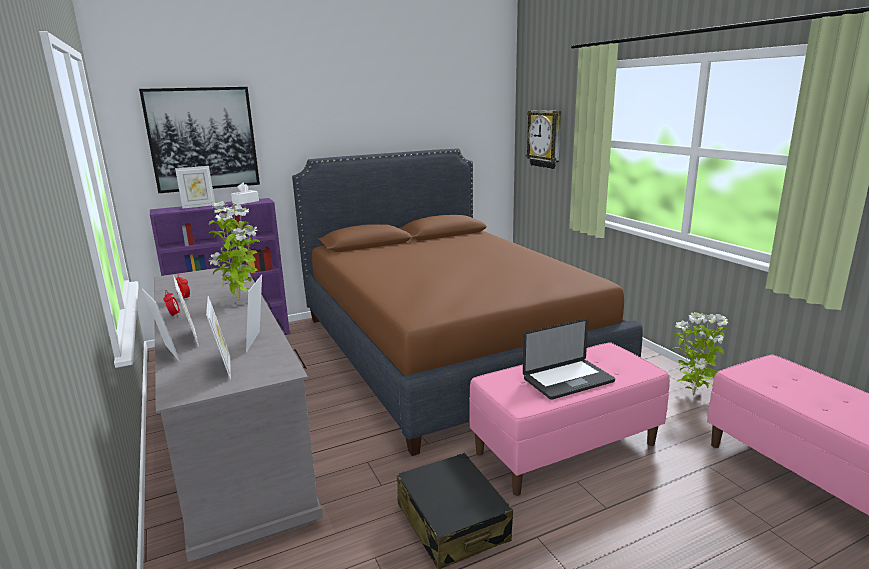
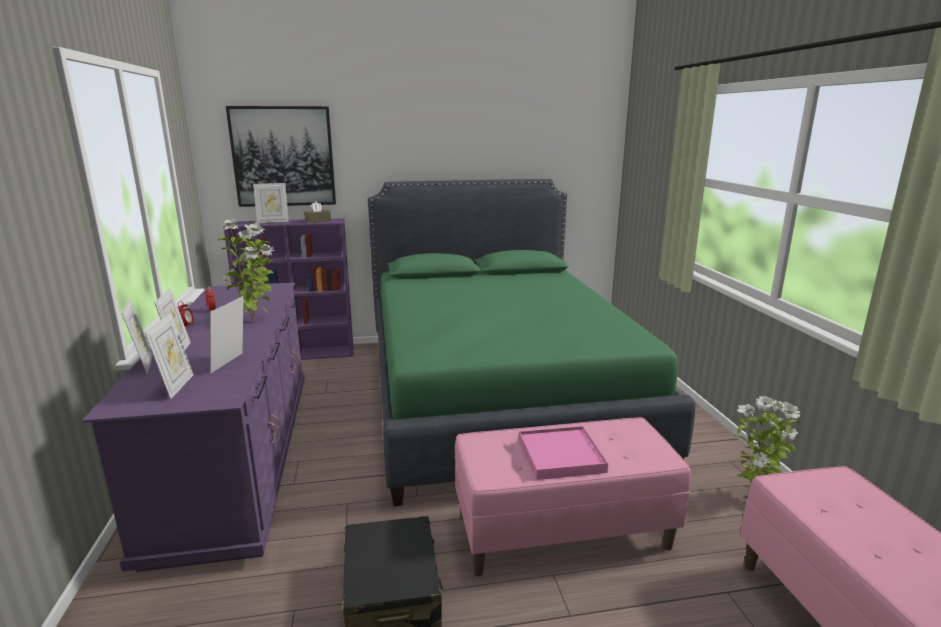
camera: 15 degrees right, 0 degrees up
(235, 443) = (240, 458): grey dresser -> purple dresser
(245, 202) = (318, 221): white tissue box -> brown tissue box
(448, 349) = (496, 395): brown bed -> green bed
(545, 139) = (648, 173): wall clock -> none
(568, 380) = (561, 455): laptop -> pink tray

